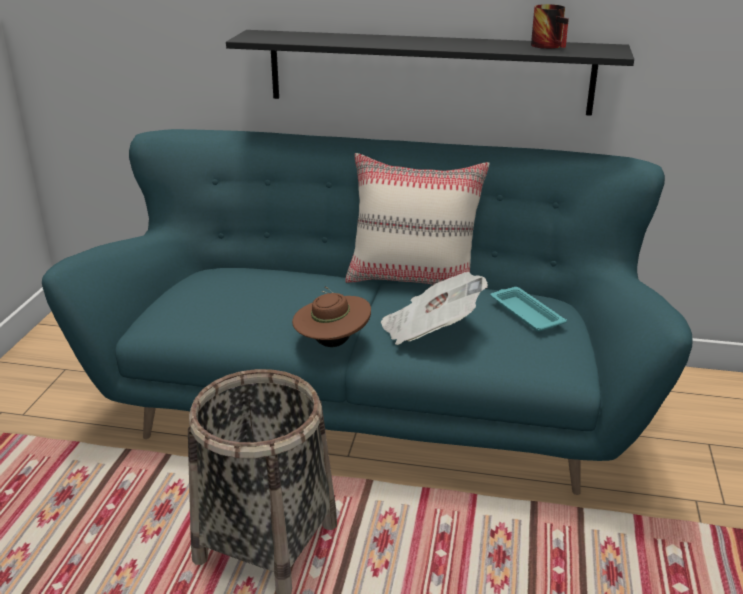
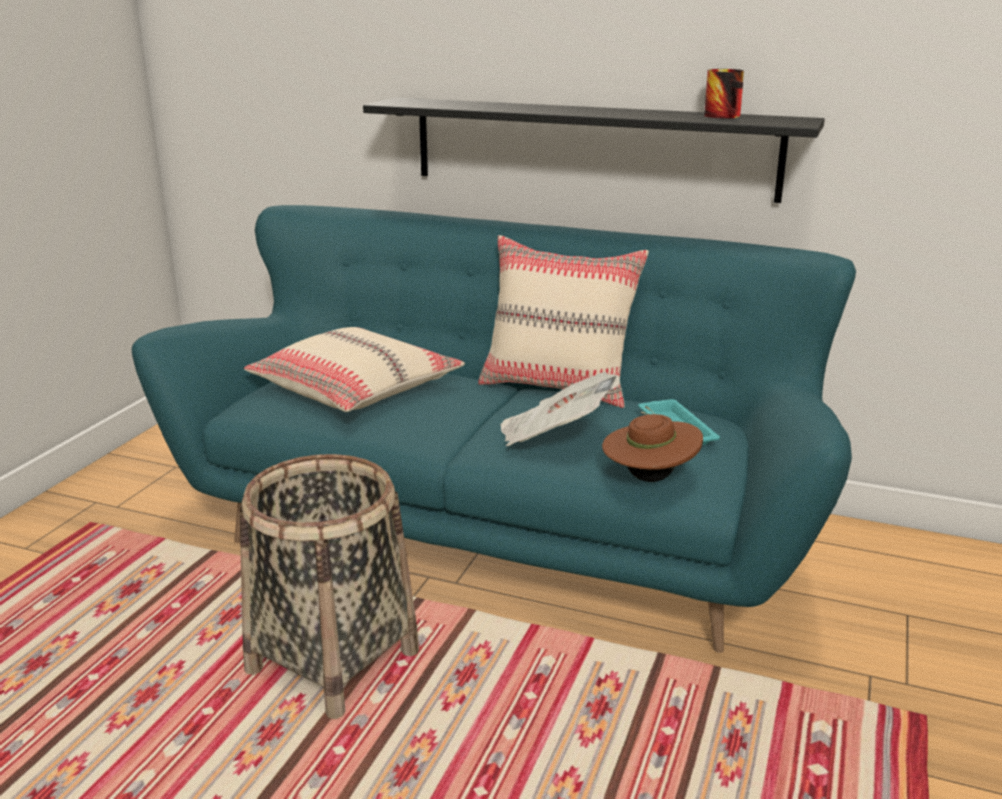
camera: 10 degrees right, 5 degrees down
(242, 297) = (356, 389): none -> beige pillow
(332, 343) = (437, 440): brown hat -> brown hat (649, 477)

